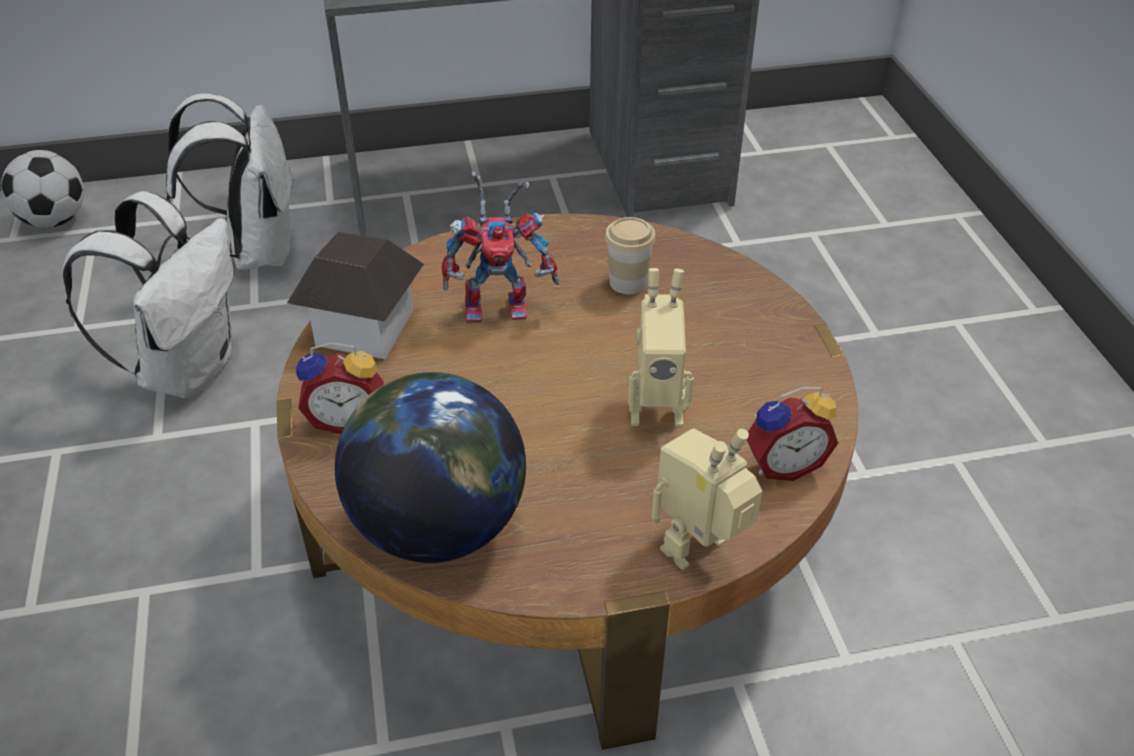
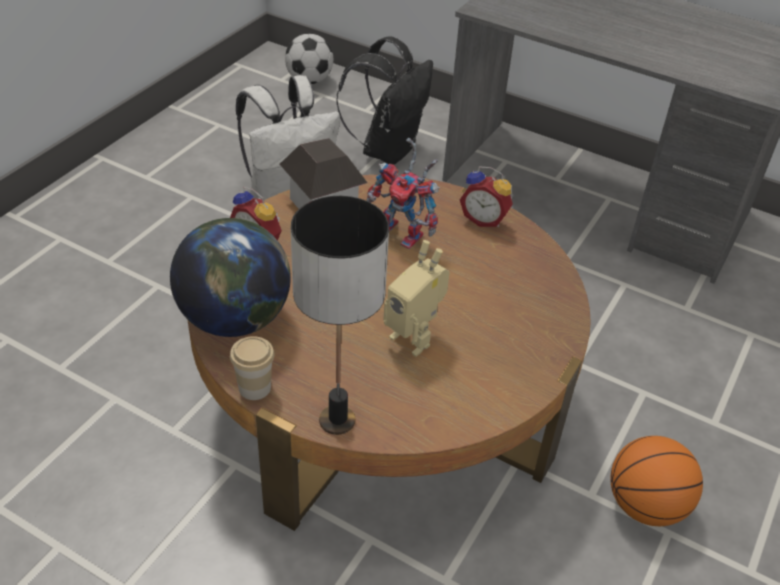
camera: 40 degrees right, 0 degrees up
(256, 251) = (387, 150): white backpack -> black backpack
(628, 282) = (491, 264): cup -> cup (254, 388)
(700, 552) = (337, 421): toy robot -> table lamp
(783, 464) = (442, 413): alarm clock -> alarm clock (484, 219)
(913, 448) = (645, 505): none -> basketball

